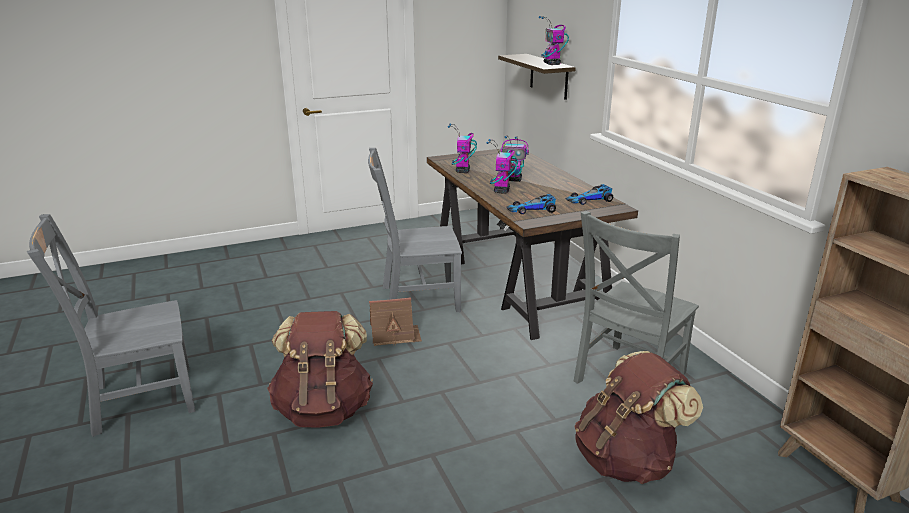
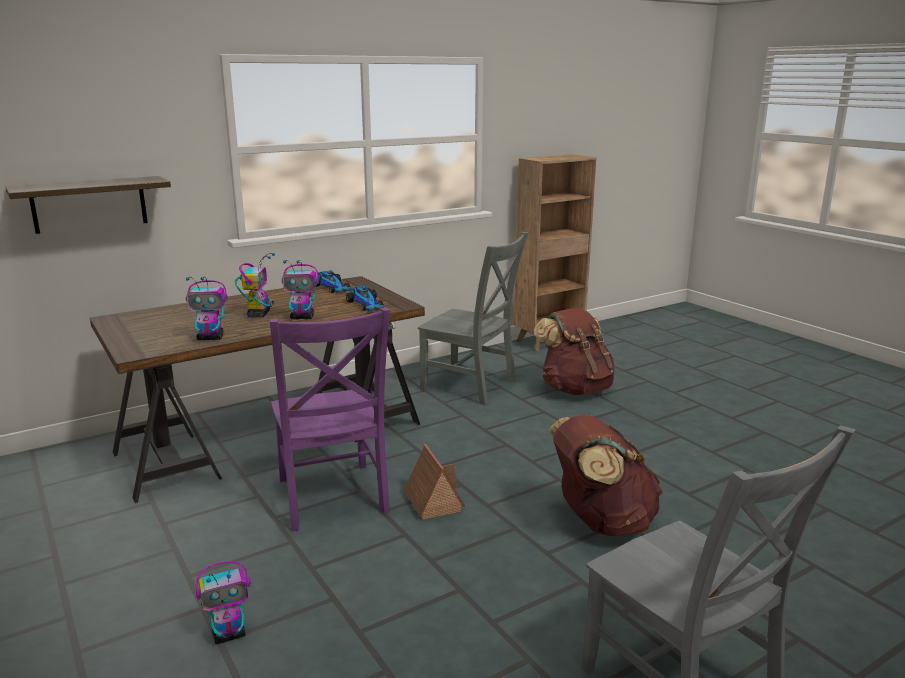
camera: 100 degrees left, 5 degrees down
(416, 299) = (332, 498): grey chair -> purple chair
(552, 64) = (130, 179): toy robot -> toy robot (229, 634)

